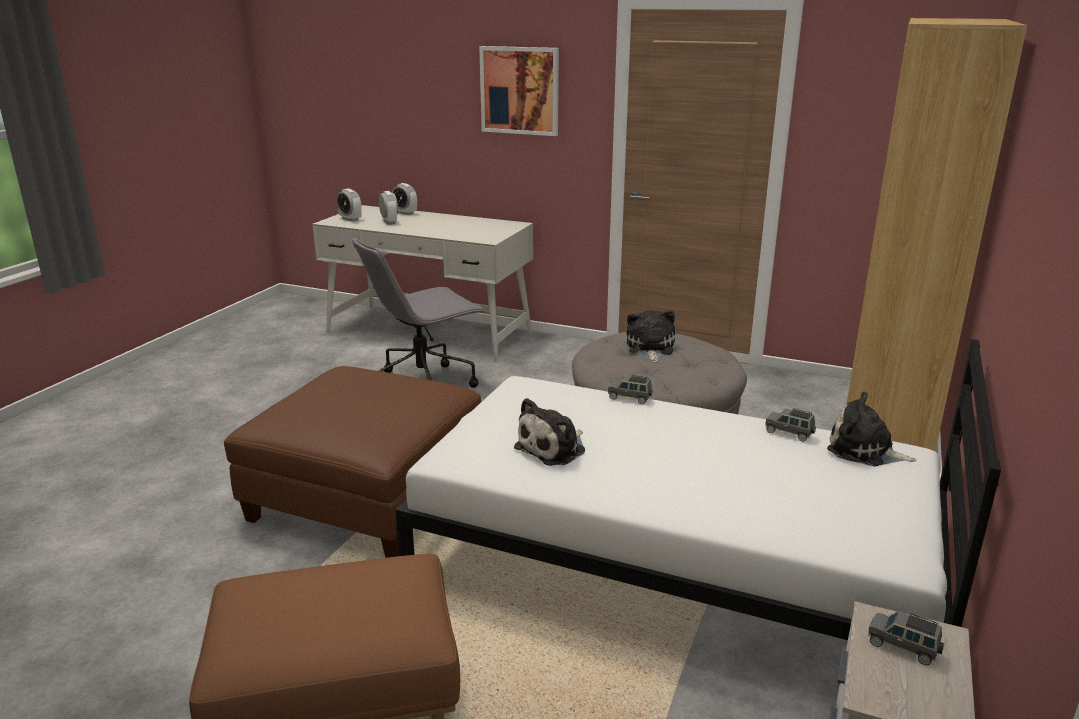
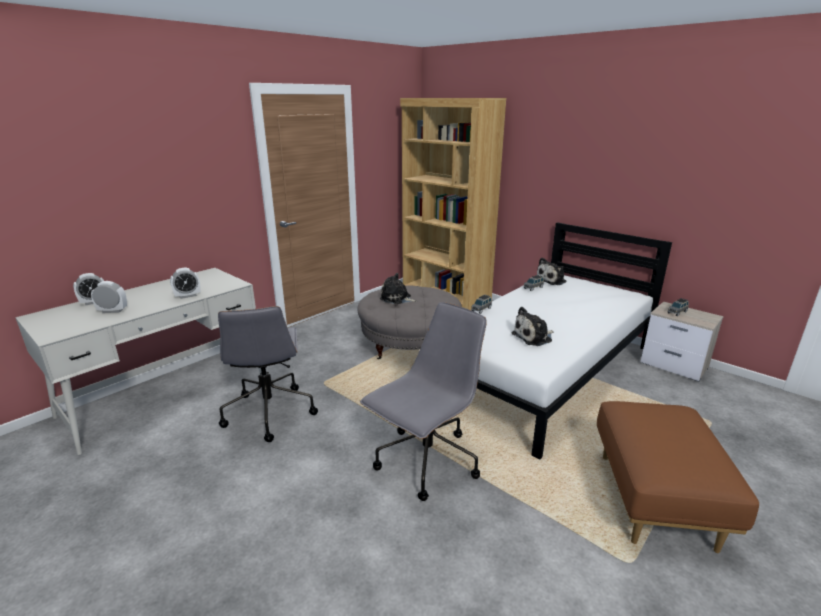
camera: 70 degrees left, 0 degrees up
(350, 219) = (64, 326): alarm clock -> alarm clock (188, 296)
(367, 496) = (426, 462): brown ottoman -> grey office chair
(520, 90) = (184, 163): picture -> none
(553, 449) = (534, 337): plush toy -> plush toy turned 90 degrees clockwise

